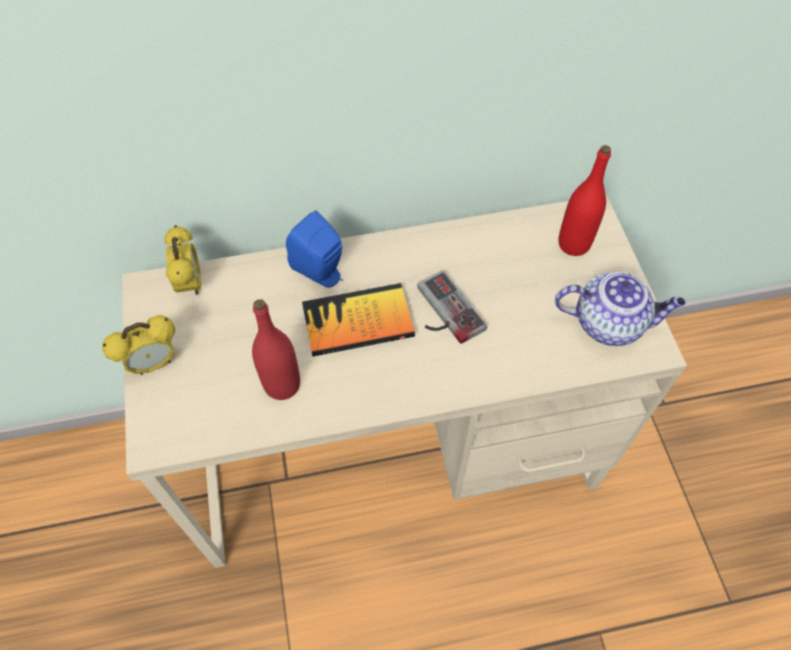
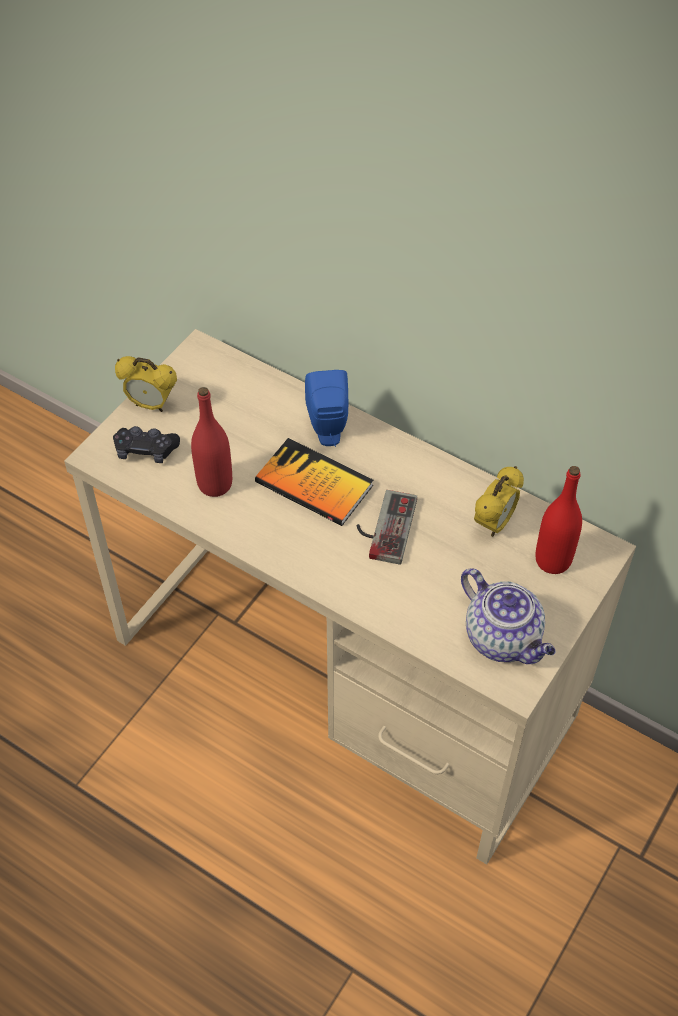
camera: 45 degrees right, 5 degrees down
(191, 284) = (231, 369): alarm clock -> alarm clock (494, 524)
(192, 405) = (146, 450): none -> black game controller

